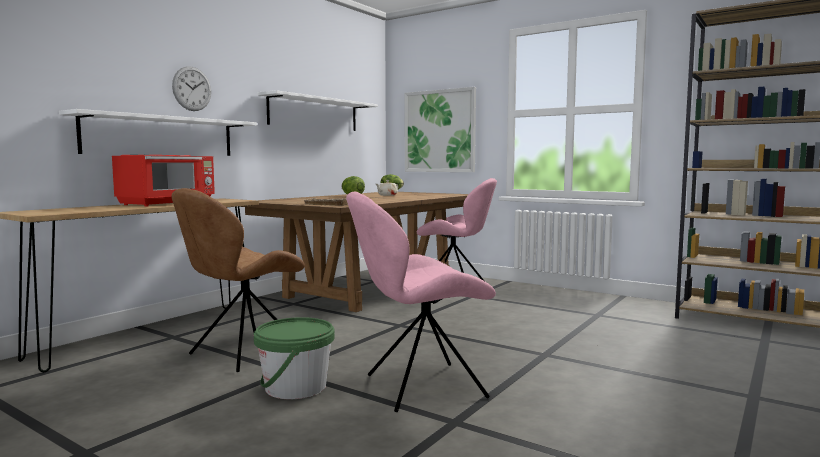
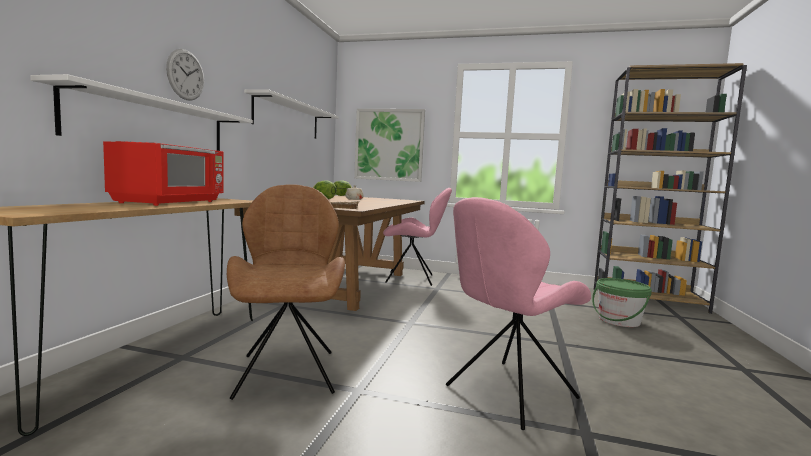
camera: 20 degrees left, 0 degrees up
(243, 353) = (287, 371): brown chair -> brown chair turned 150 degrees clockwise
(295, 387) = (390, 412): green bucket -> green bucket (619, 320)

